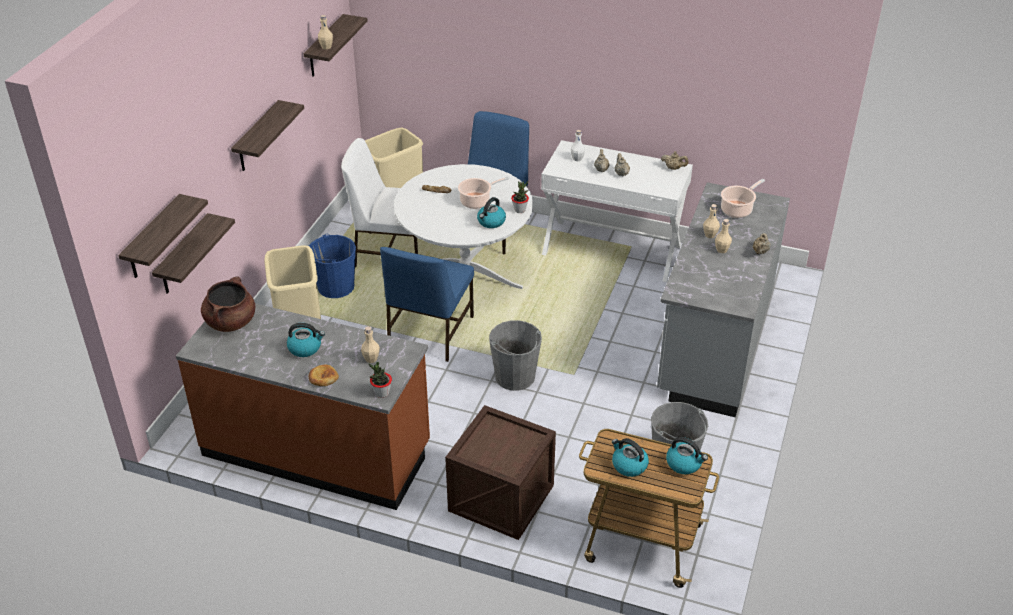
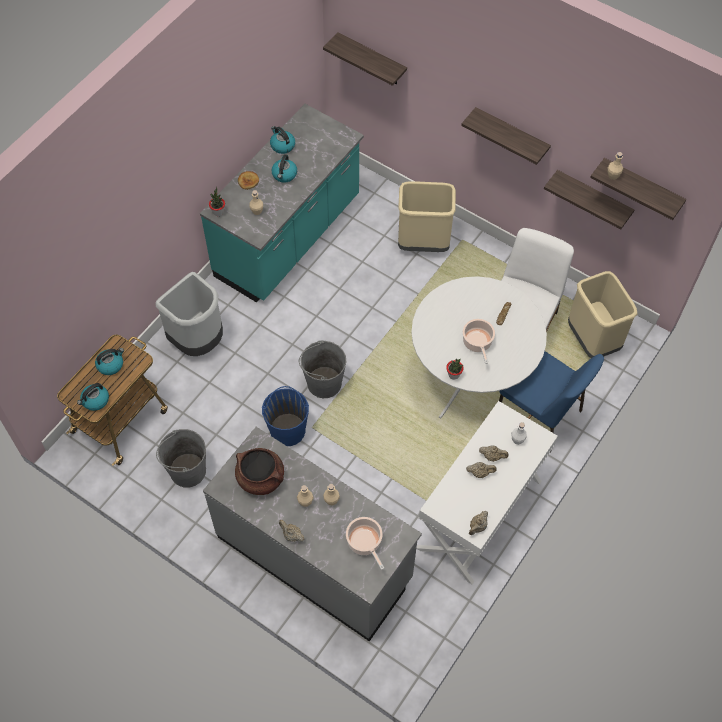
camera: 105 degrees right, 20 degrees up
(183, 256) = (396, 100): shelf -> shelf (592, 198)
(231, 322) = (330, 135): brown cooking pot -> brown cooking pot (261, 478)
(317, 450) = (289, 238): brown counter -> turquoise counter
(335, 287) = (480, 275): blue bucket -> blue bucket (287, 430)
(429, 332) = (399, 333): blue chair -> none
(491, 222) = (441, 347): kettle -> kettle (282, 145)
(501, 498) = (198, 342): crate -> grey trash can

